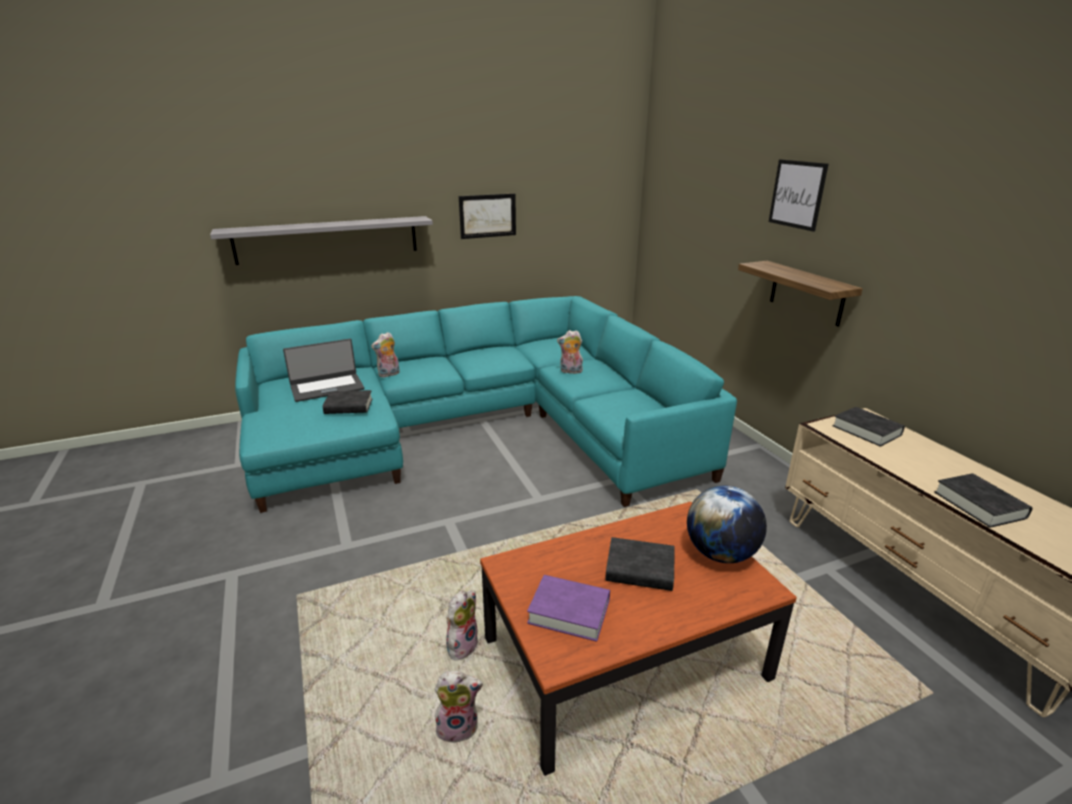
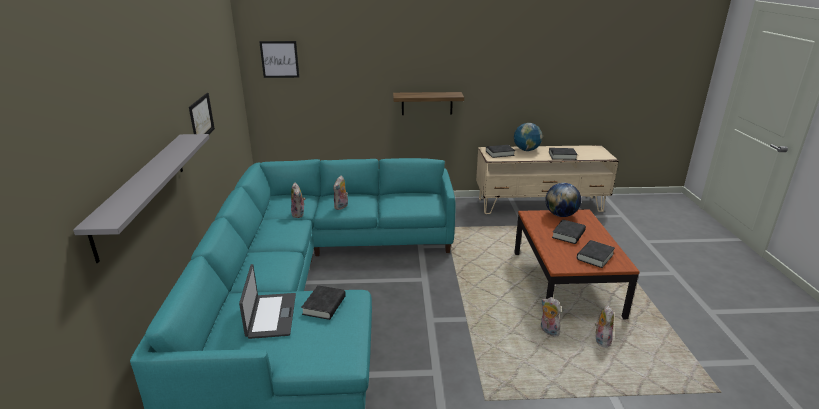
camera: 70 degrees left, 0 degrees up
(389, 374) = (266, 282): plush toy -> plush toy (299, 214)
(569, 611) = (595, 256): purple book -> black book
(797, 194) = (407, 52): picture -> picture (279, 59)
(936, 456) = (526, 150): none -> globe

